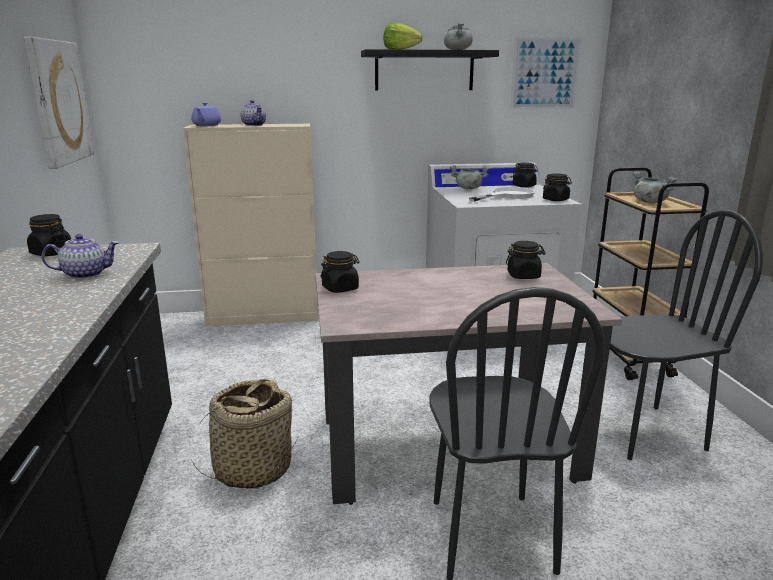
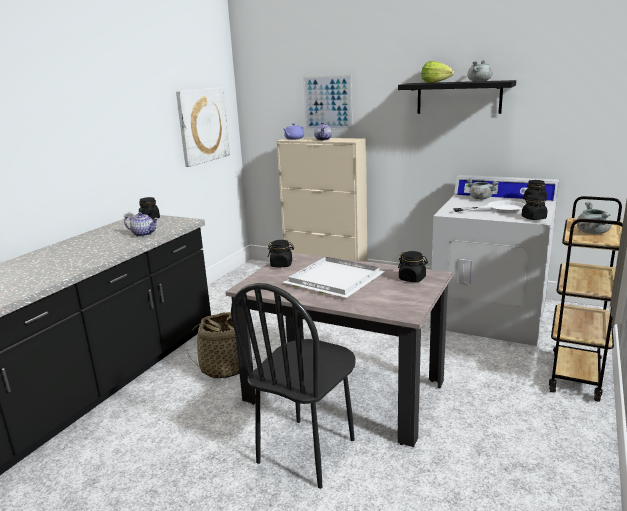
camera: 35 degrees right, 0 degrees up
(440, 293) = (332, 280): none -> white tray
(545, 73) = (575, 98): picture -> picture (327, 103)
(644, 432) = (505, 433): black chair -> none

